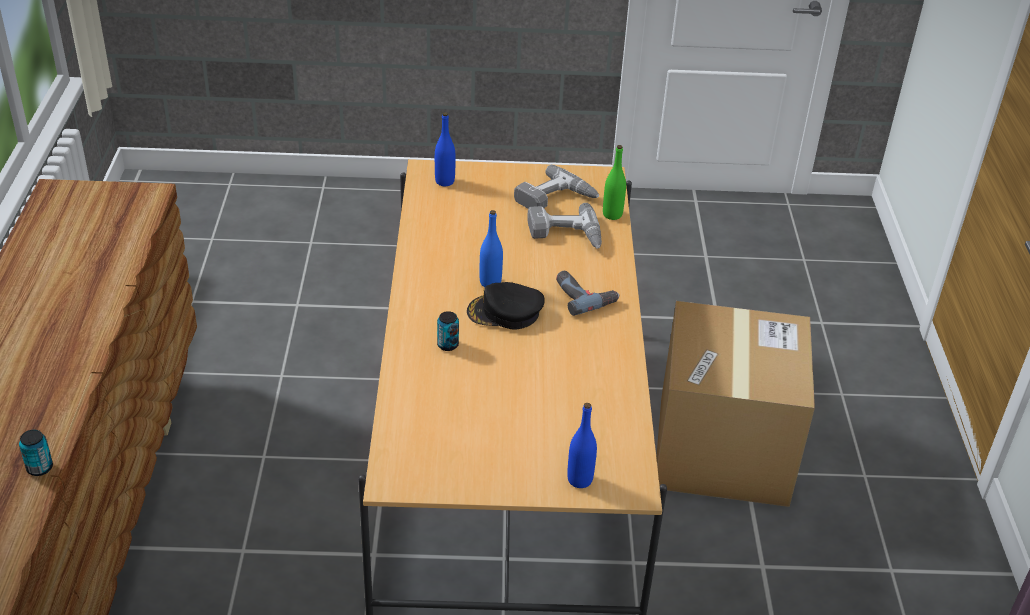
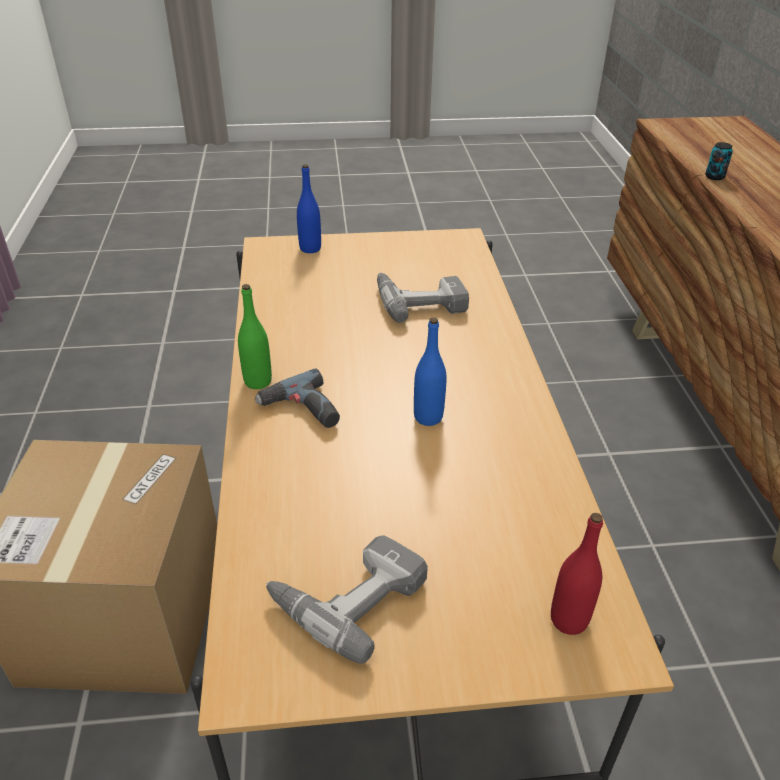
camera: 175 degrees right, 0 degrees up
(444, 181) = (569, 619): blue bottle -> red bottle
(447, 345) = (456, 339): can -> none
(505, 312) = (400, 380): black cap -> none
(565, 236) = (328, 510): power drill -> power drill (419, 300)
(612, 214) = (244, 569): green bottle -> green bottle (258, 381)

